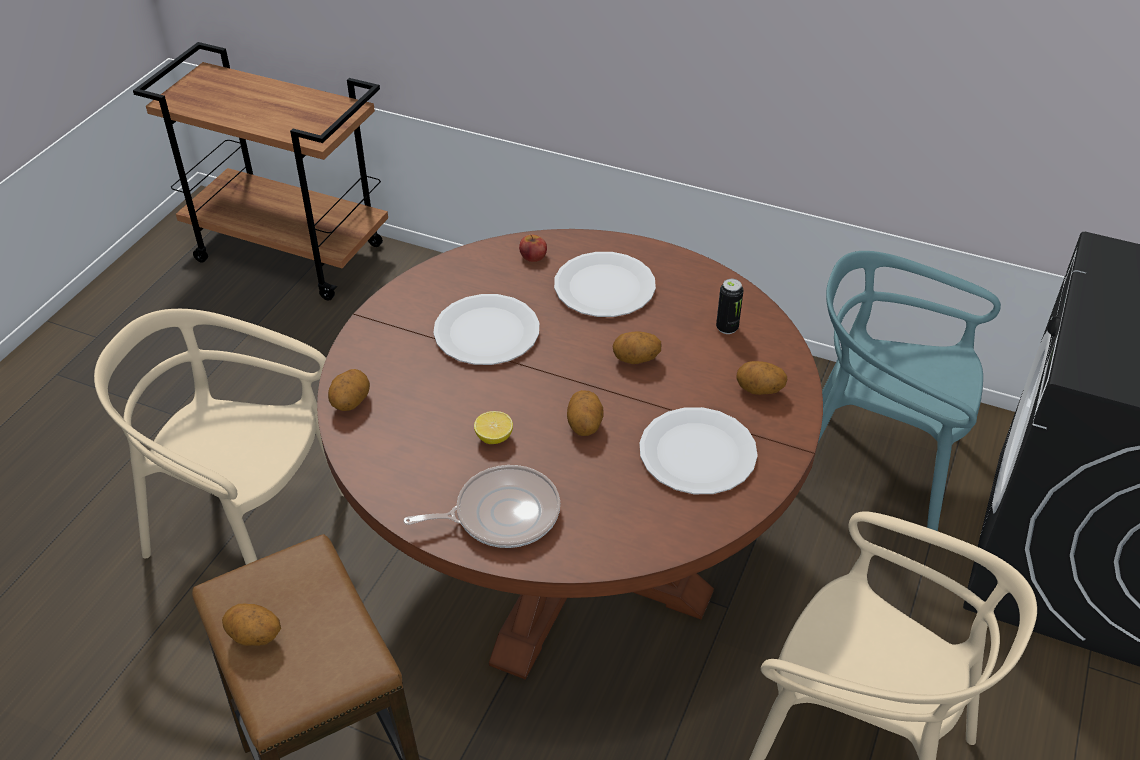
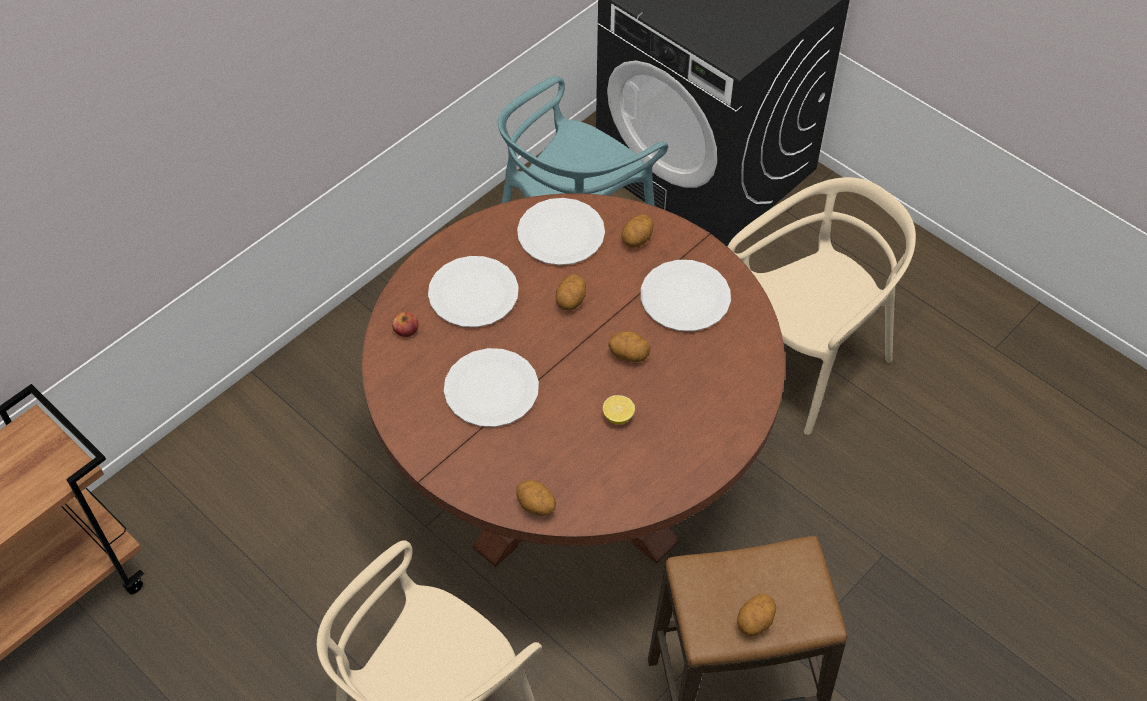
camera: 70 degrees left, 10 degrees up
(501, 514) = (699, 432): frying pan -> none
(727, 328) = (560, 233): can -> white plate

